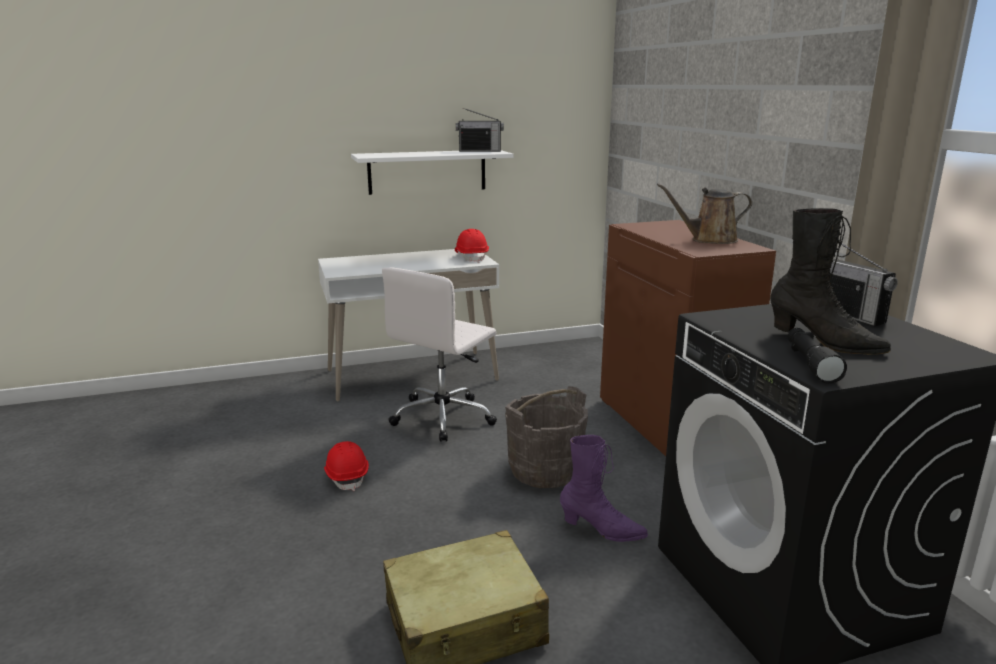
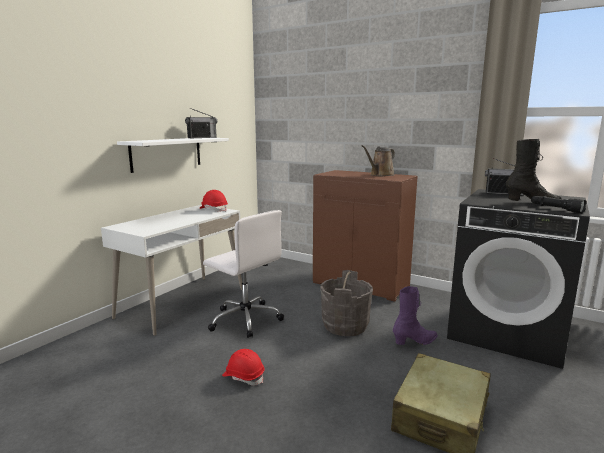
camera: 40 degrees left, 5 degrees down
(444, 417) = (245, 319): white office chair -> white office chair turned 45 degrees counterclockwise

